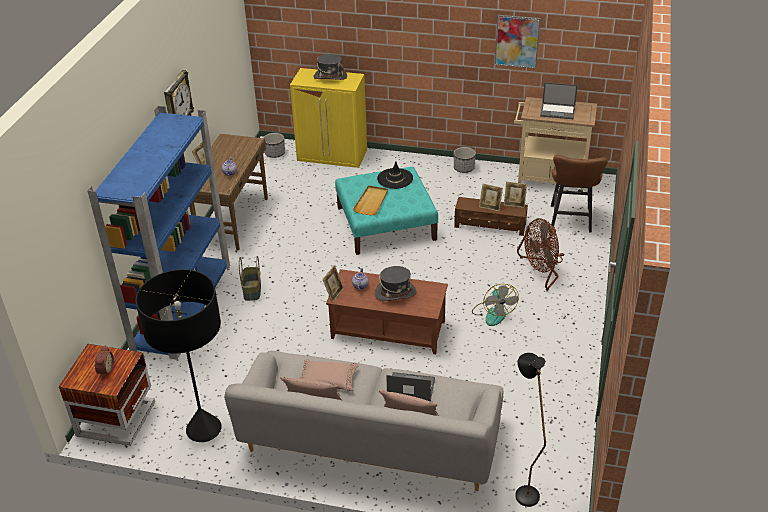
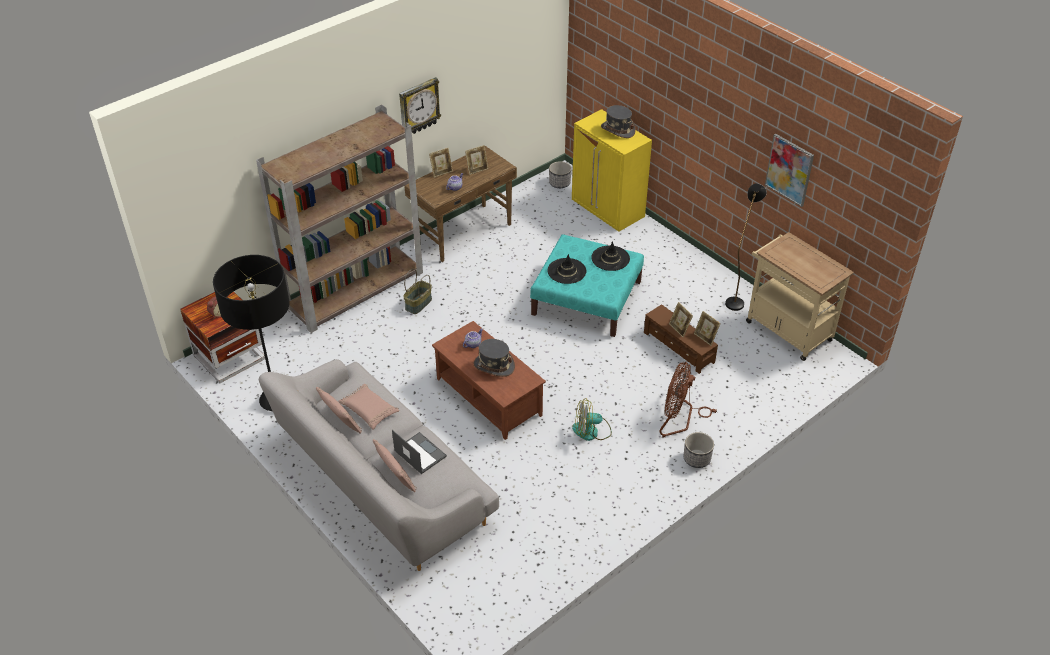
camera: 35 degrees right, 5 degrees up
(182, 306) = (355, 290): blue bookcase -> brown bookcase
(334, 294) = (445, 340): picture frame -> picture frame (477, 169)
(371, 202) = (566, 271): beige tray -> black hat
(464, 168) = (715, 278): planter -> planter (697, 459)
(493, 313) = (591, 431): fan -> fan turned 60 degrees clockwise
(523, 489) = (454, 592): black floor lamp -> black floor lamp (736, 299)
(558, 111) = (802, 262): laptop -> none
(570, 222) = (759, 384): brown stool -> none

